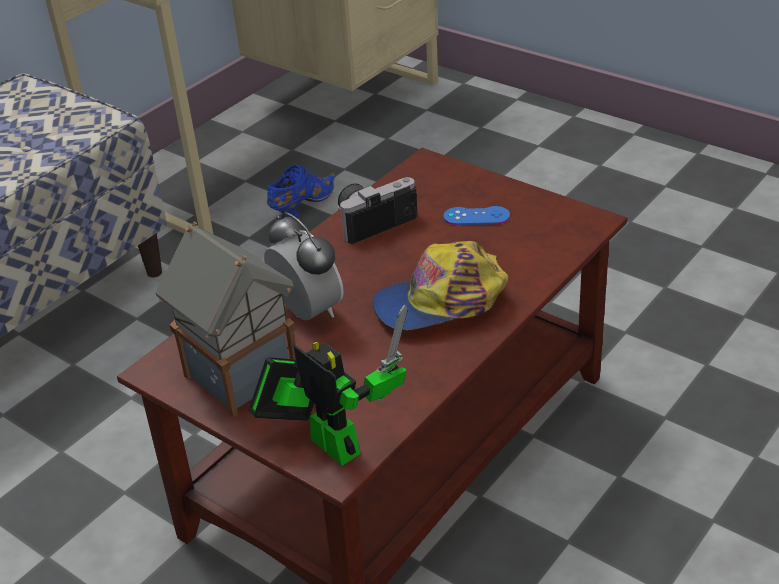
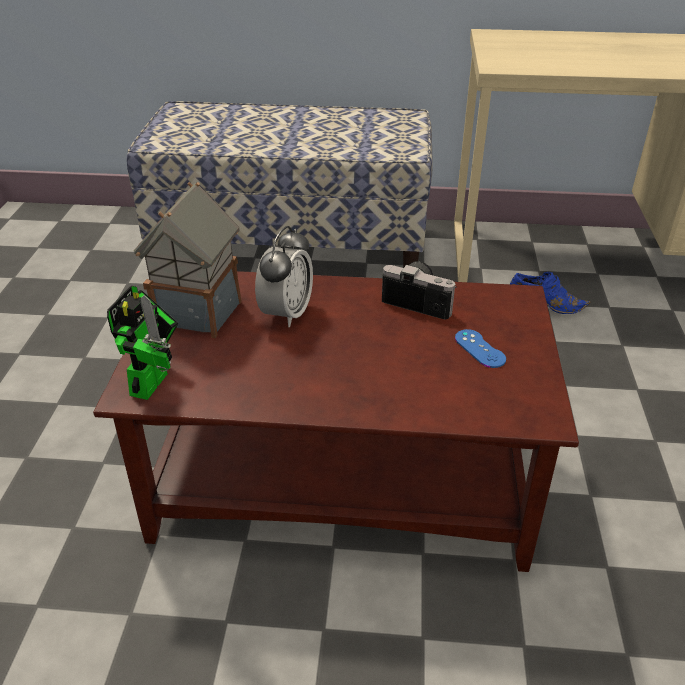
camera: 55 degrees right, 0 degrees up
(441, 302) = (349, 372): cap -> none

